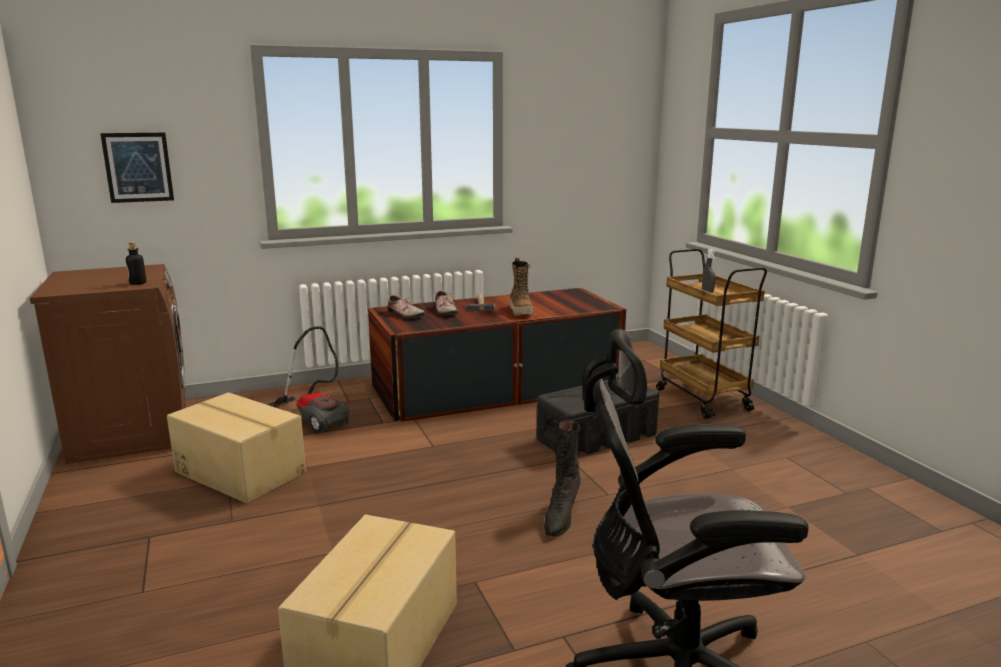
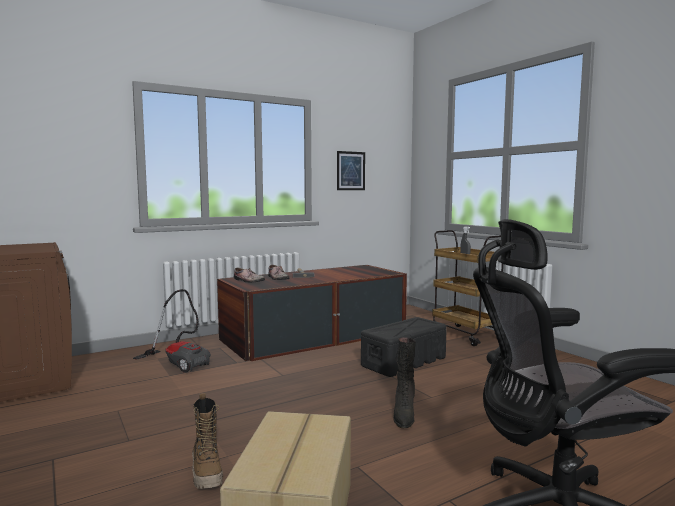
camera: 10 degrees left, 10 degrees down
(138, 167) = (38, 166): picture -> picture (350, 171)
(138, 283) = (39, 250): bottle -> none
(241, 472) = (127, 403): cardboard box -> none
(521, 311) = (333, 277): boot -> boot (207, 473)

